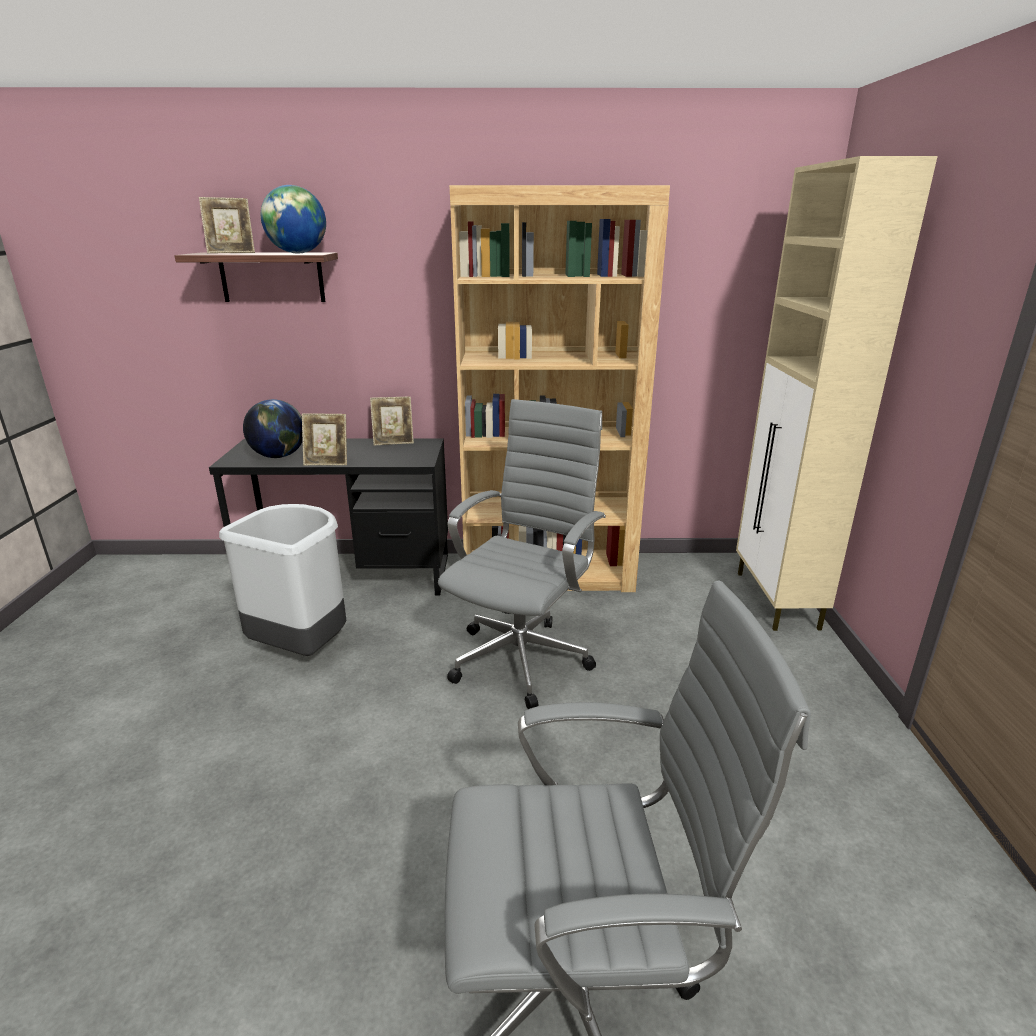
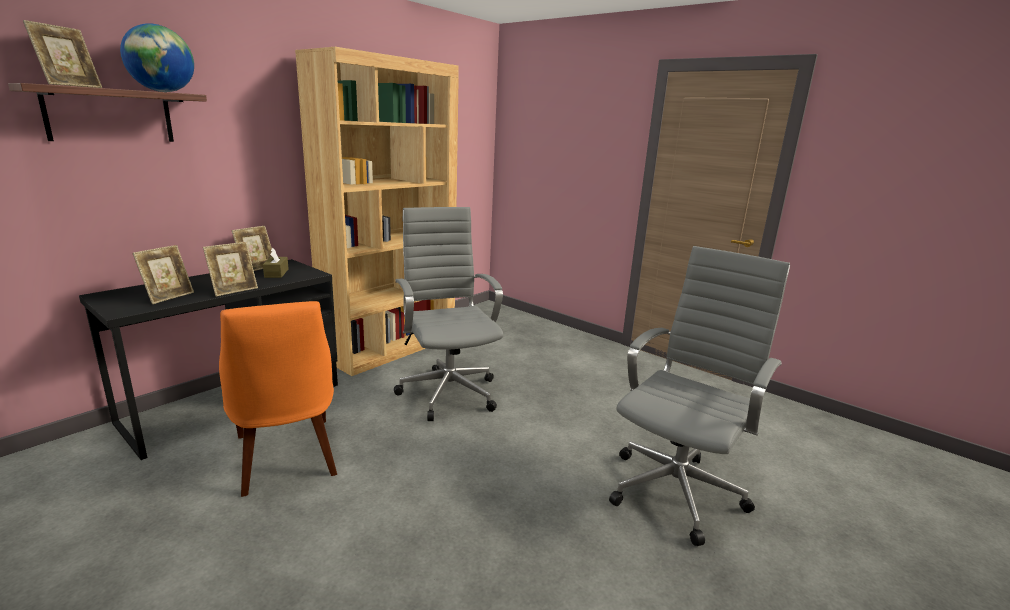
camera: 50 degrees left, 5 degrees down
(279, 456) = (168, 297): globe -> picture frame
(303, 649) = (286, 458): grey trash can -> orange chair
(395, 452) = (276, 273): none -> brown tissue box
(776, 601) = (521, 319): beige cabinet -> none

